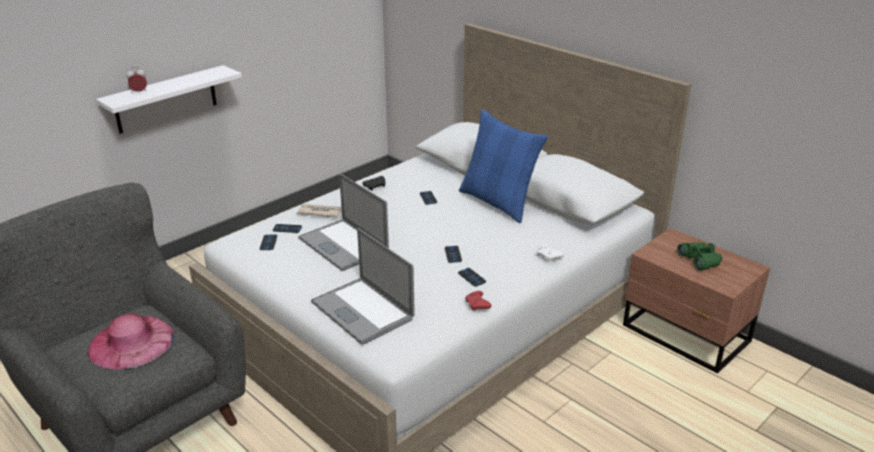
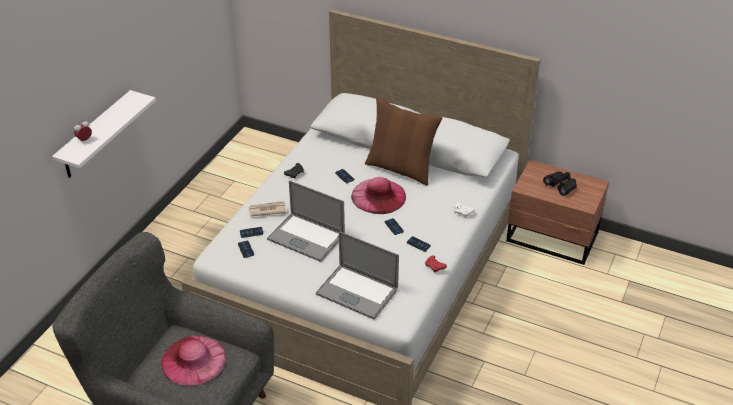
camera: 20 degrees left, 10 degrees up
(455, 222) = (378, 196): none -> pink hat
(498, 202) = (400, 169): blue pillow -> brown pillow
(700, 260) = (561, 186): green binoculars -> black binoculars

